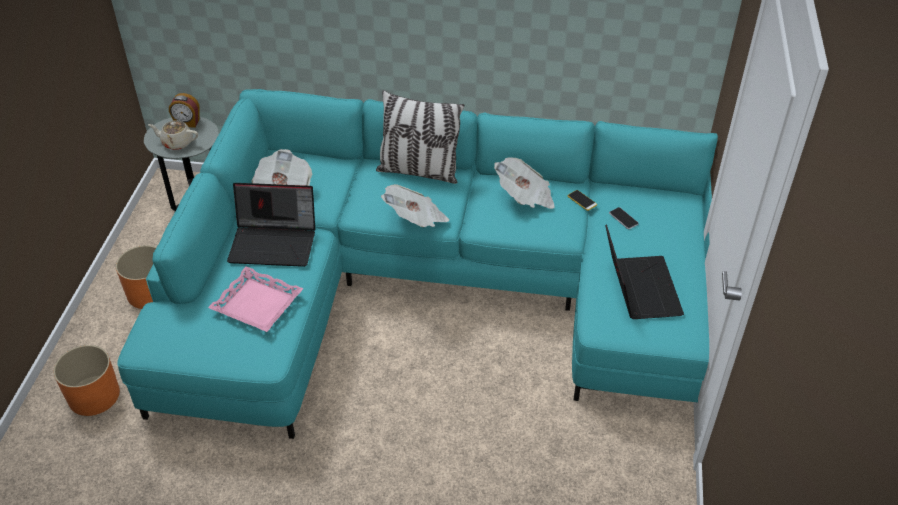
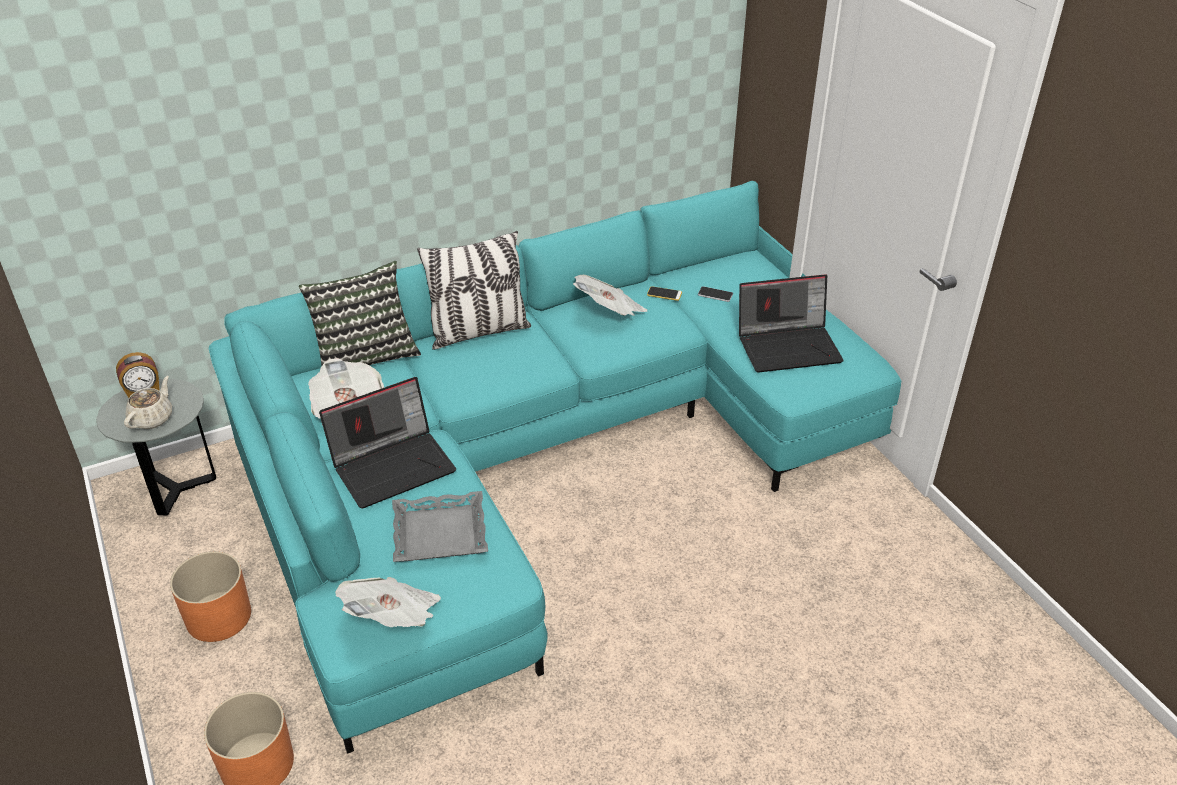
camera: 35 degrees left, 5 degrees down
(177, 143) = (152, 418): beige teapot -> beige teapot turned 135 degrees clockwise
(258, 304) = (440, 533): pink tray -> grey tray
(331, 156) = (365, 355): none -> pillow
(416, 219) = (525, 376): newspaper -> newspaper (394, 618)
(638, 288) = (789, 346): laptop -> laptop turned 120 degrees clockwise

